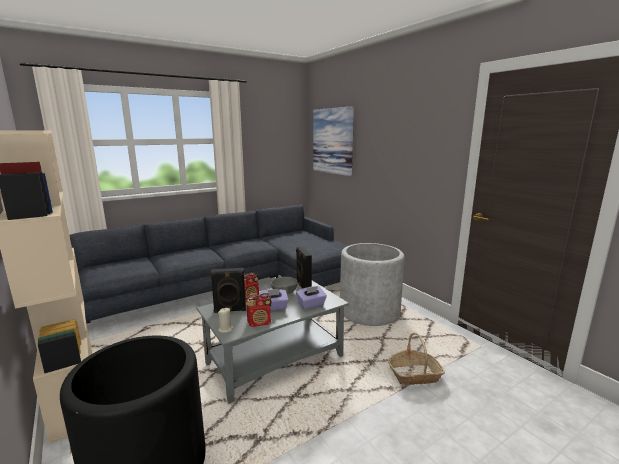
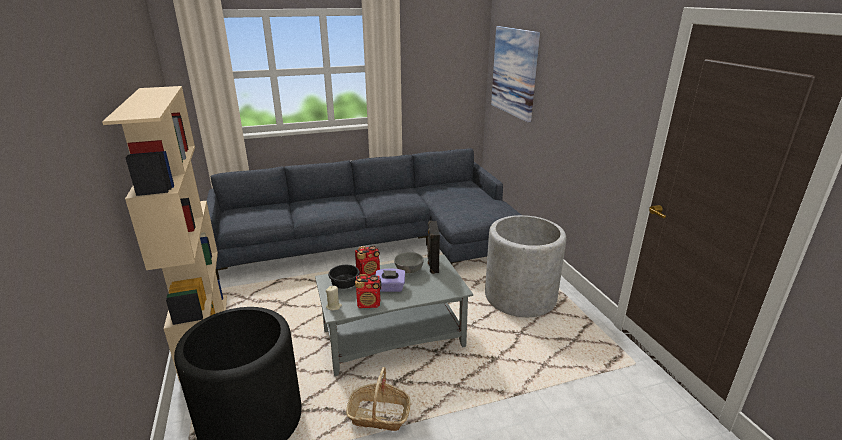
camera: 15 degrees right, 10 degrees up
(230, 310) = (345, 284): black speaker -> black bowl
(311, 305) = (431, 290): purple tissue box -> none
(414, 375) = (536, 383): basket -> basket (379, 415)

